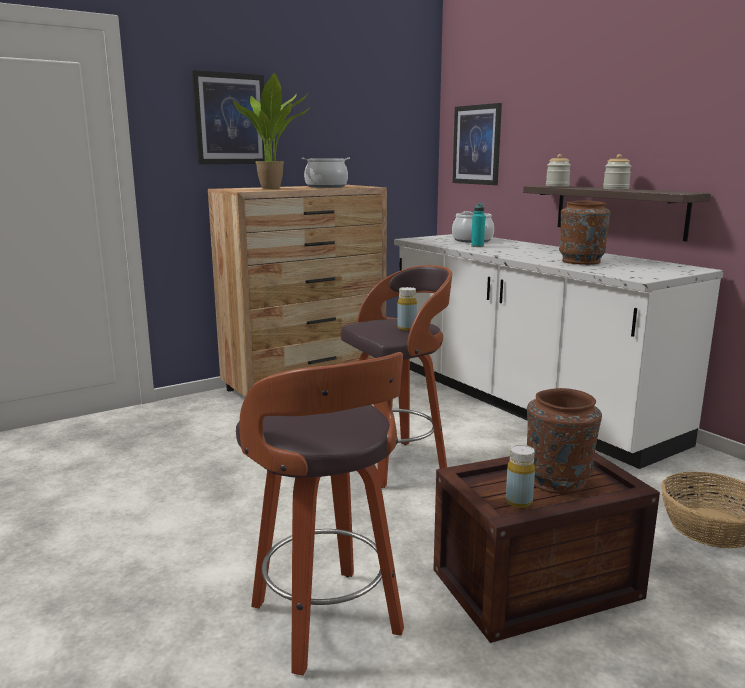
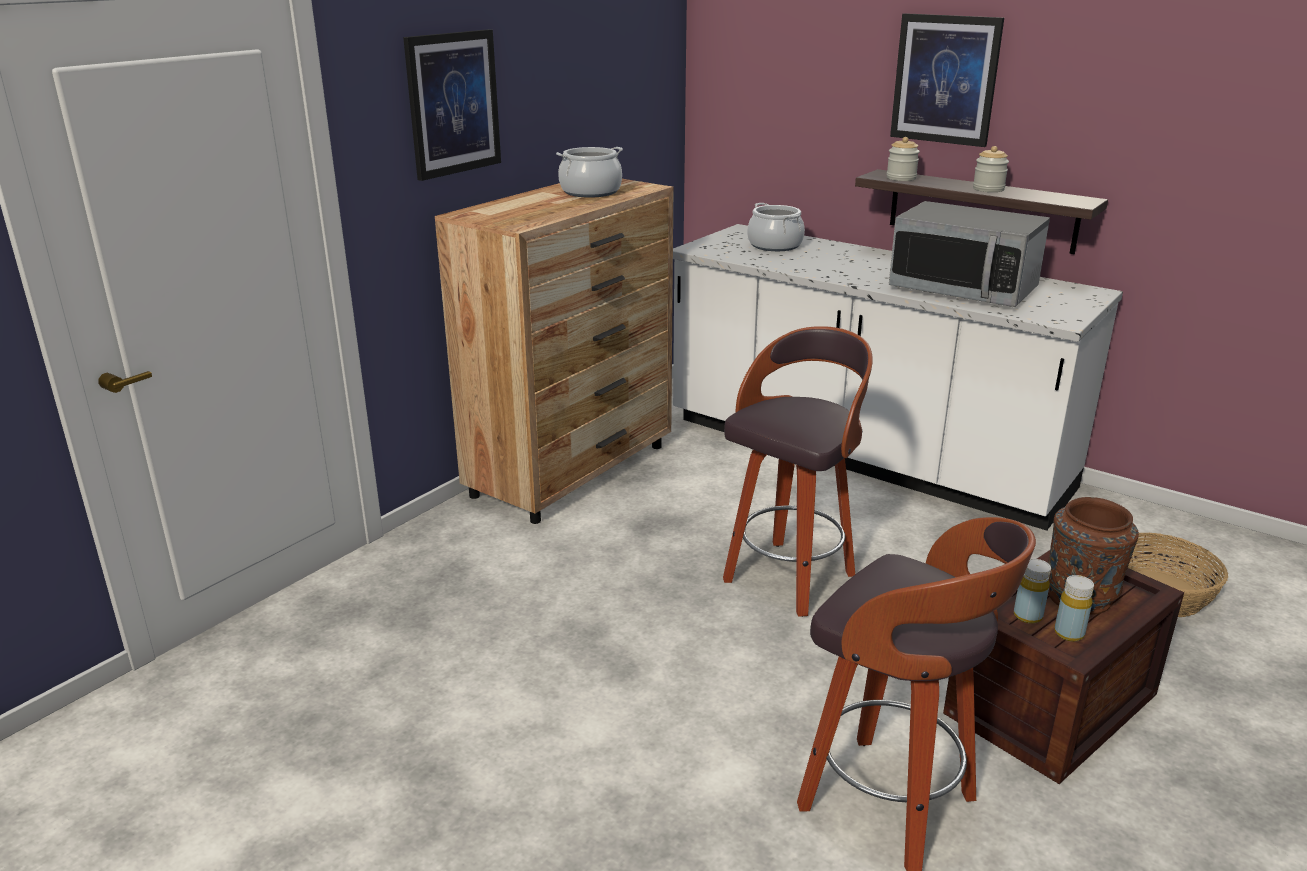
camera: 20 degrees left, 10 degrees up
(274, 188) = (535, 208): potted plant -> none
(406, 328) = (822, 420): yellow bottle -> yellow bottle (1027, 616)
(477, 145) = (755, 102): picture -> picture (945, 79)
(477, 246) = (800, 261): turquoise bottle -> none
(581, 262) = (963, 289): brown vase -> microwave

